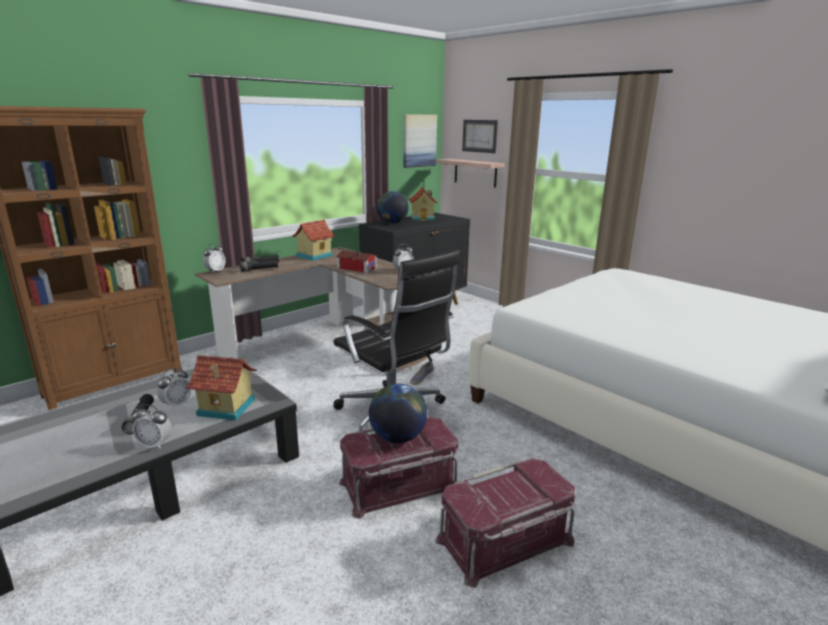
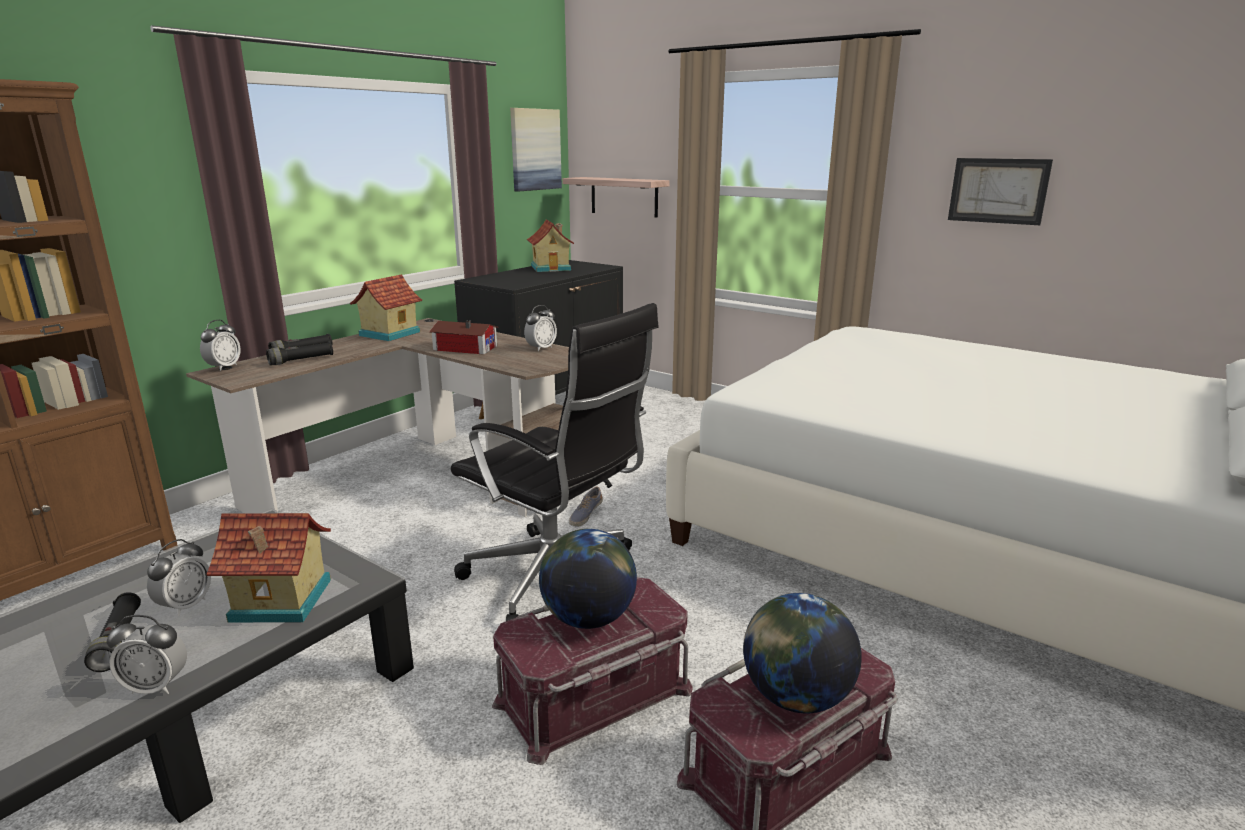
camera: 10 degrees left, 0 degrees up
(392, 223) = (506, 277): globe -> globe (795, 697)
(479, 136) = (628, 140): picture -> picture (998, 190)

